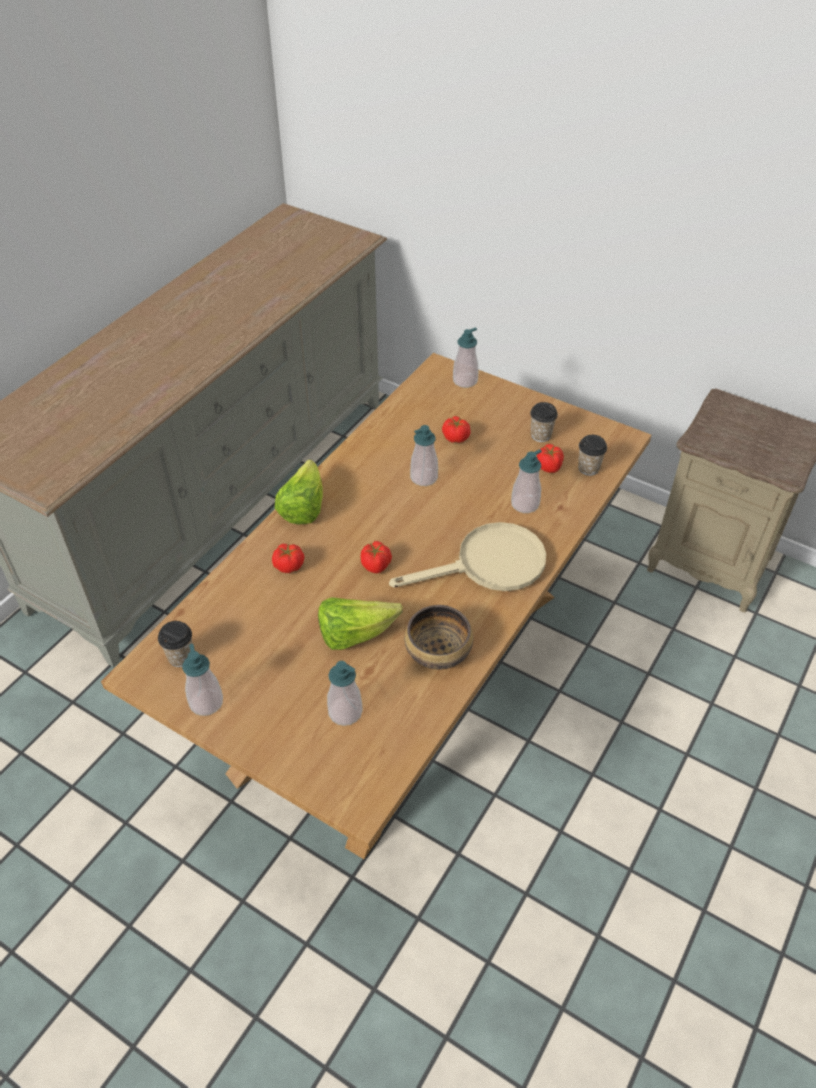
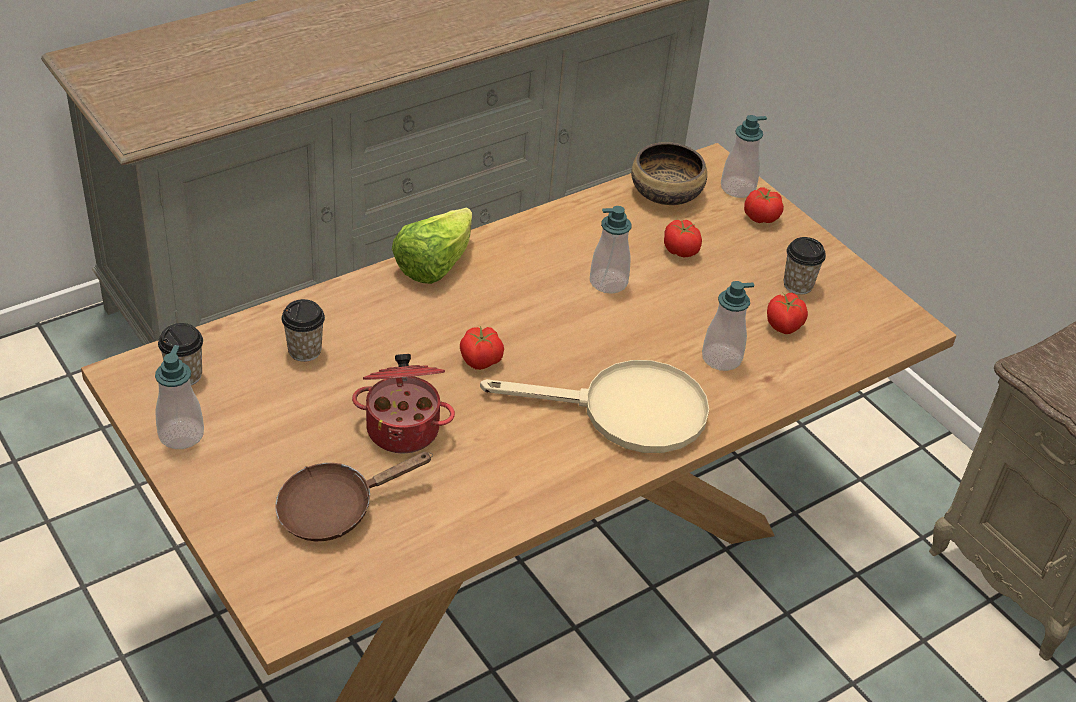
camera: 20 degrees right, 5 degrees down
(289, 566) = (374, 323): tomato -> tomato (761, 218)
(345, 712) = (335, 509): soap dispenser -> brown frying pan
(354, 634) = (403, 428): lettuce -> cooking pot
(439, 650) = (496, 485): bowl -> bowl (667, 193)
(588, 468) = (838, 346): cup -> cup (304, 351)

